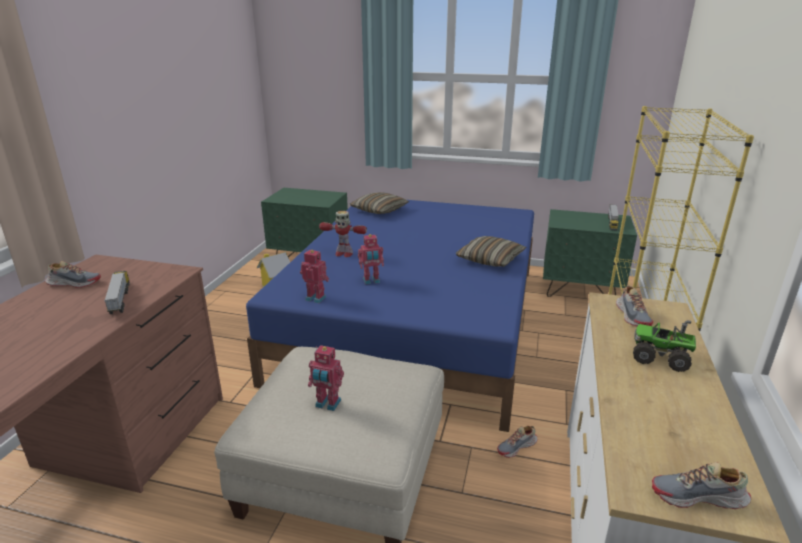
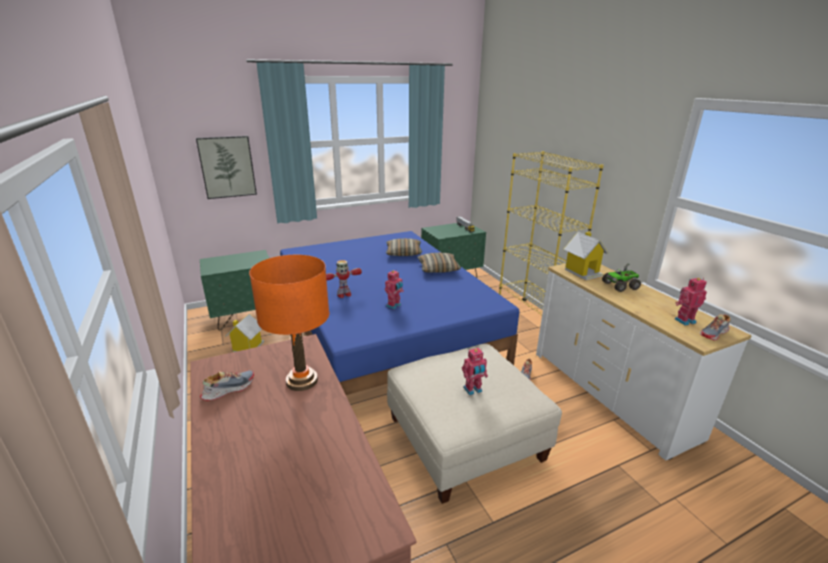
camera: 40 degrees left, 0 degrees up
(120, 299) = (302, 381): toy truck -> orange table lamp
(316, 298) = (378, 329): toy robot -> toy robot (684, 320)
(326, 94) = (227, 167): none -> picture
(379, 210) = (314, 256): pillow -> pillow (403, 253)
(633, 315) = (582, 272): shoe -> toy house

